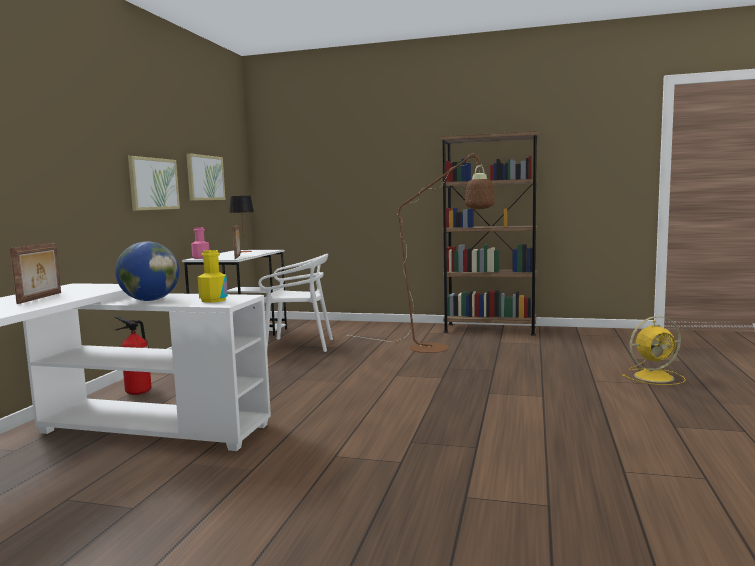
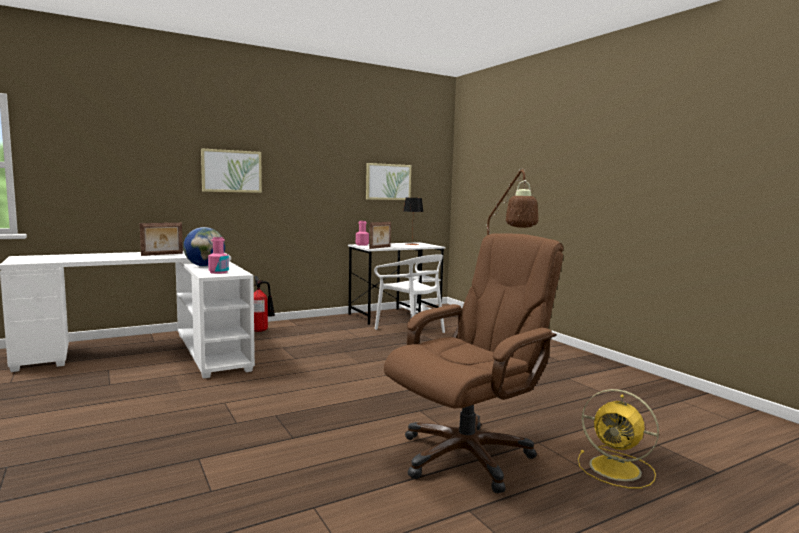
camera: 45 degrees right, 0 degrees up
(153, 184) = (325, 186): picture -> picture (231, 171)
(213, 300) = (218, 272): yellow bottle -> pink bottle
(489, 329) = (598, 365): brown bookcase -> none
(591, 403) = (466, 455): none -> brown office chair

